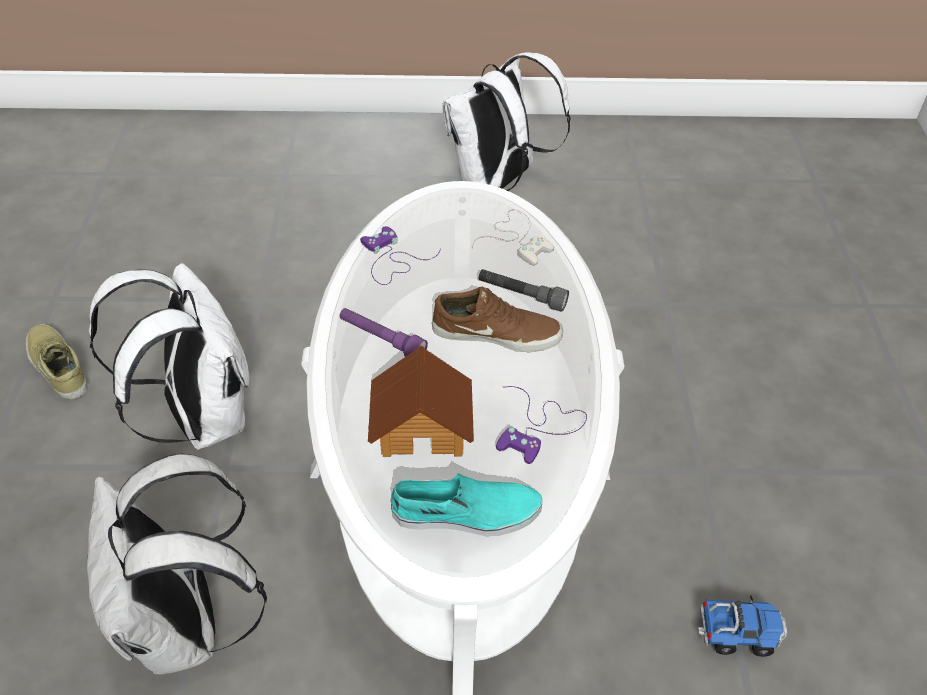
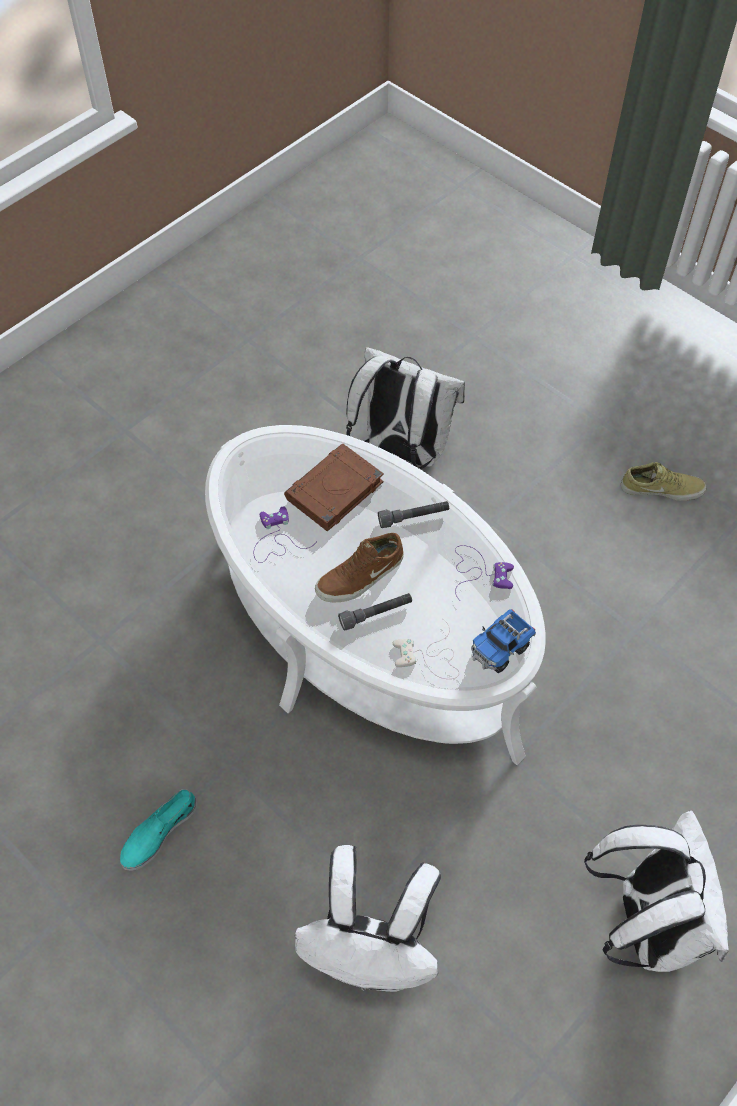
camera: 135 degrees right, 10 degrees up
(201, 417) = (545, 533): white backpack -> white backpack (373, 954)
(381, 340) = (413, 517): purple flashlight -> grey flashlight
(422, 425) = (334, 491): toy house -> brown book
(466, 514) = (264, 470): turquoise shoe -> turquoise shoe (158, 832)
(737, 634) = (133, 672): toy truck -> toy truck (500, 648)

